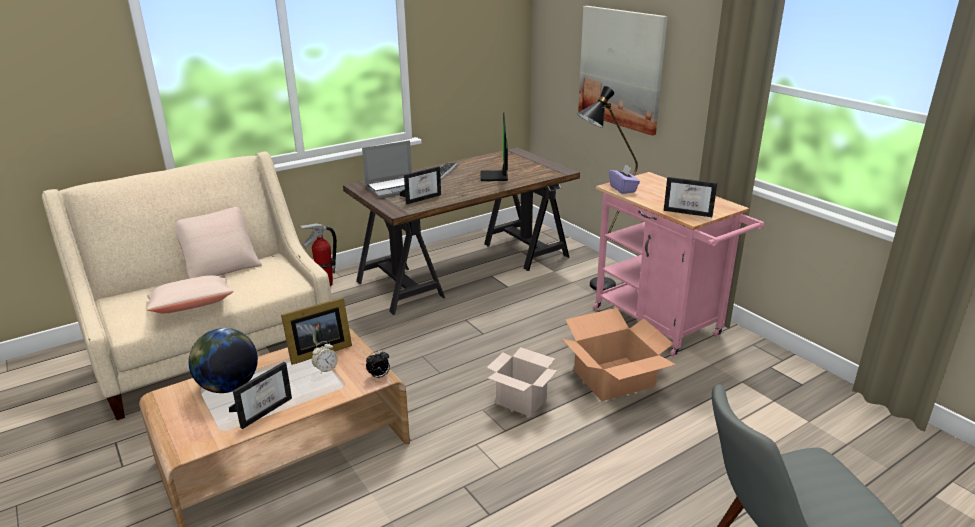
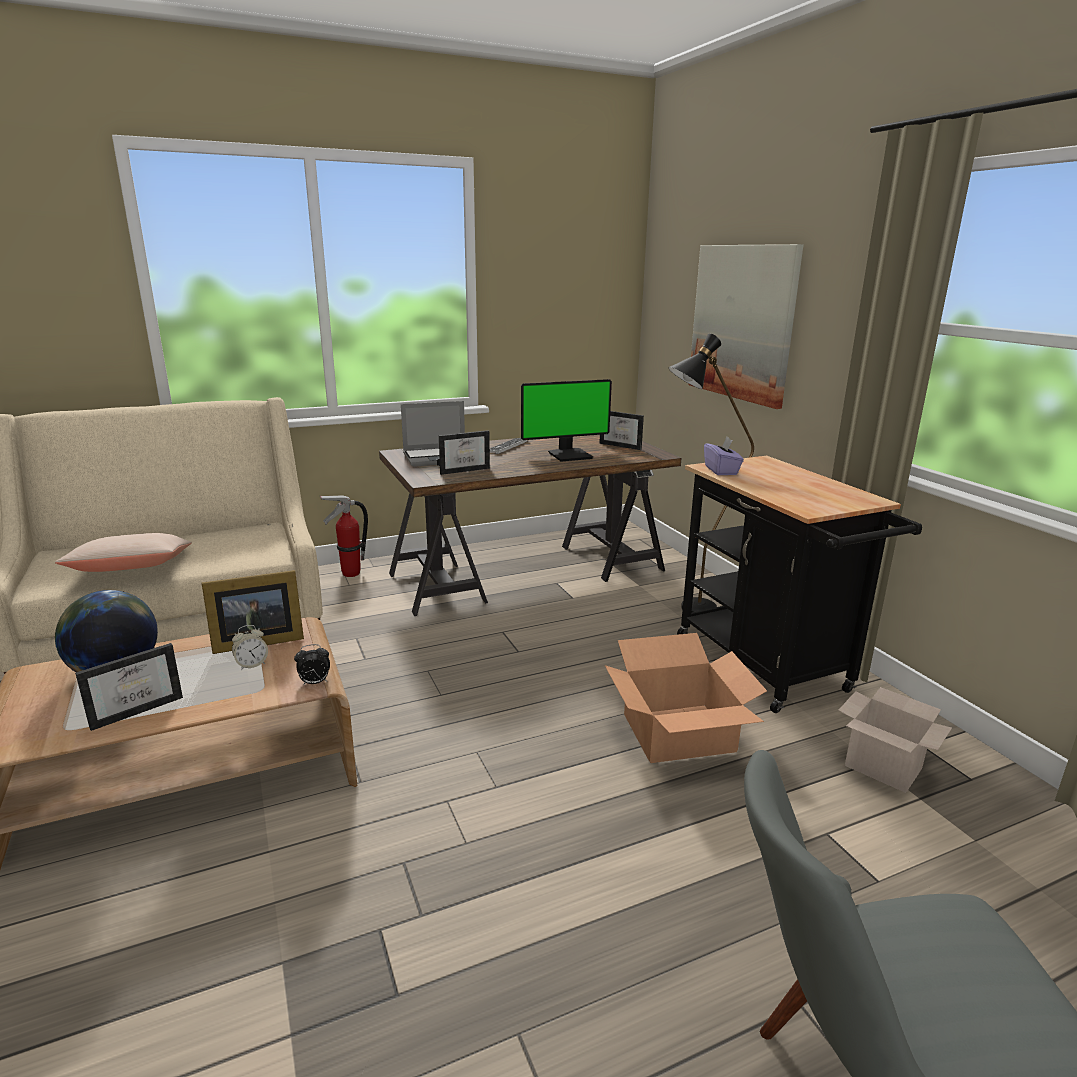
camera: 10 degrees right, 5 degrees down
(221, 267) = (199, 531): beige pillow -> none
(496, 176) = (570, 455): monitor -> monitor turned 120 degrees counterclockwise
(522, 401) = (537, 748): cardboard box -> cardboard box (885, 767)
(662, 325) = (769, 668): pink cart -> black cart
(689, 212) = (807, 501): picture frame -> picture frame (623, 445)

